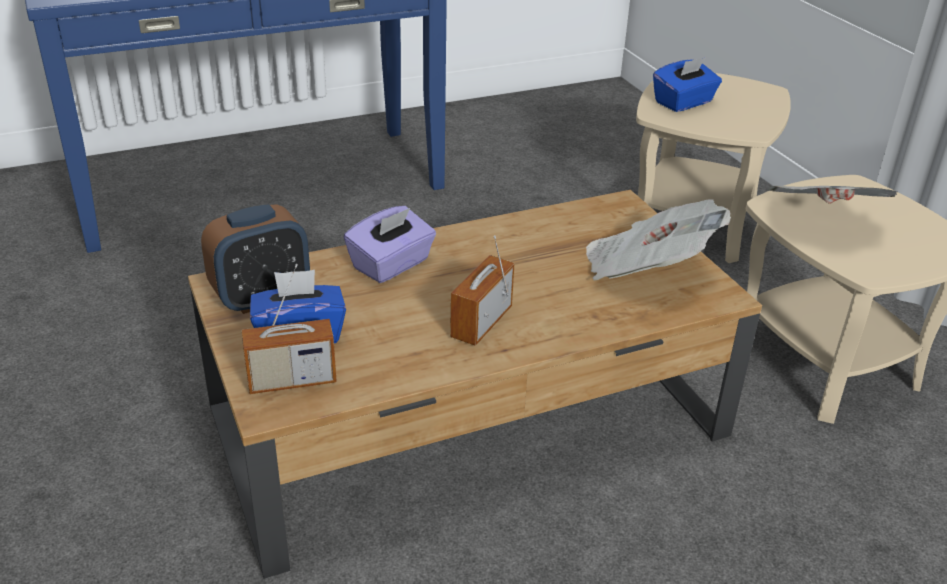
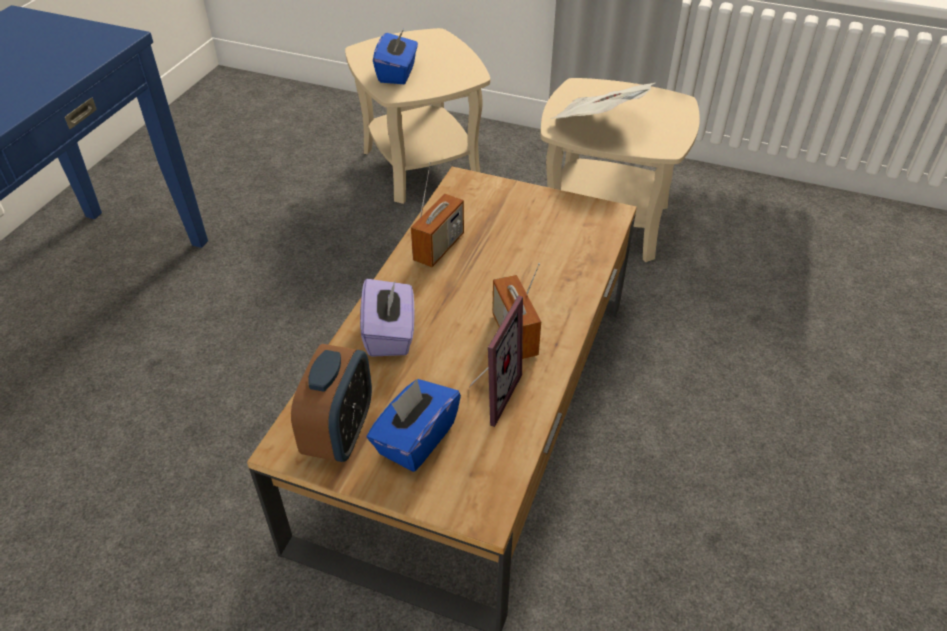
camera: 45 degrees left, 10 degrees up
(292, 381) = (467, 478): radio -> radio (439, 248)
(396, 344) = (489, 393): none -> picture frame
(646, 270) = (548, 224): newspaper -> none

